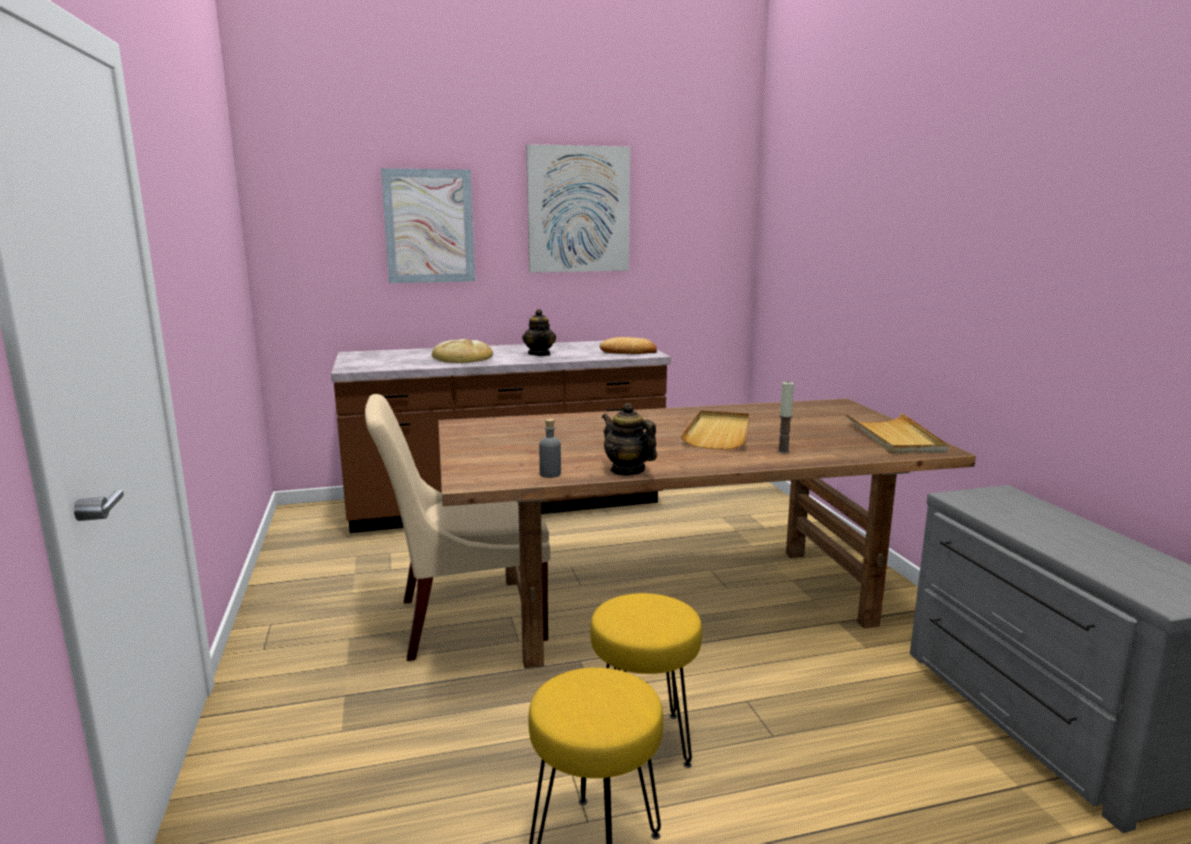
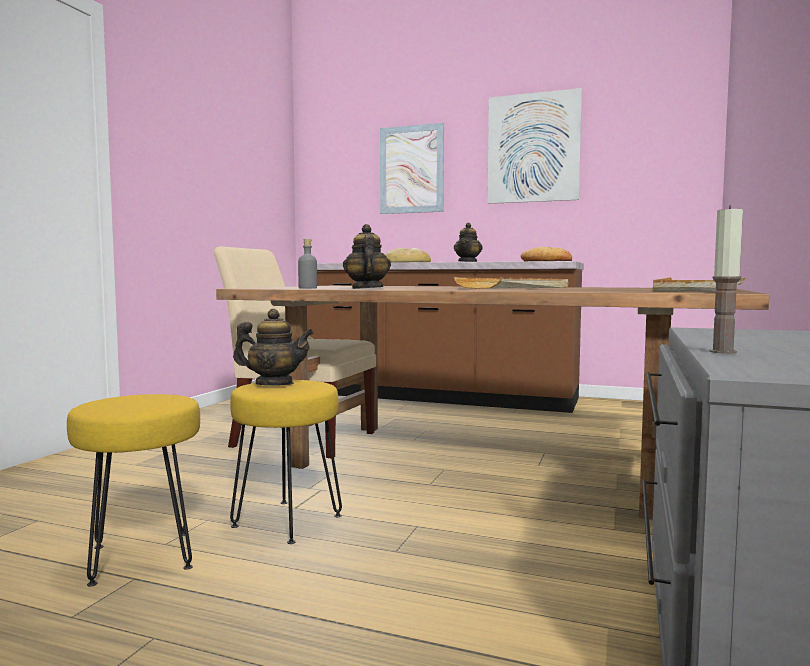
camera: 35 degrees right, 10 degrees down
(632, 616) = (274, 384): none -> teapot
(783, 451) = (537, 289): candle -> candle (722, 352)

